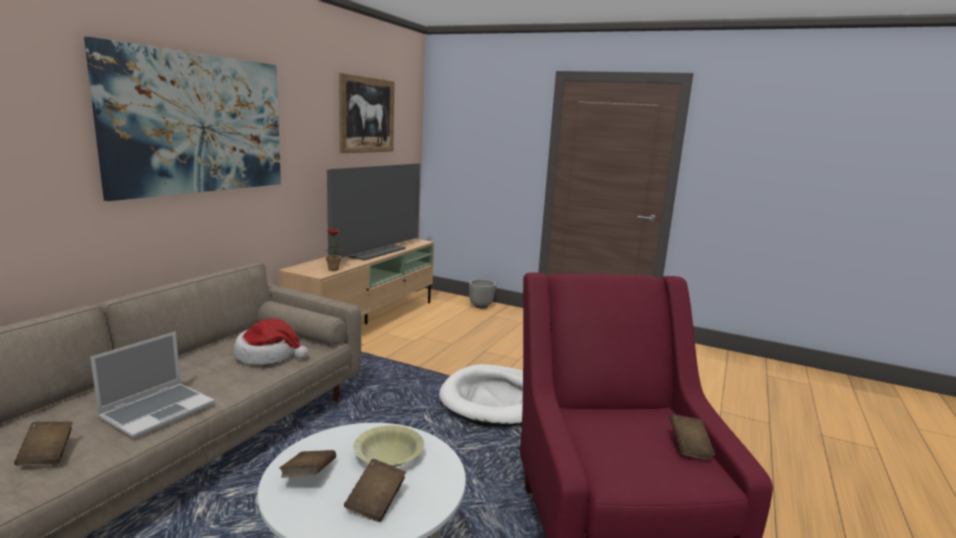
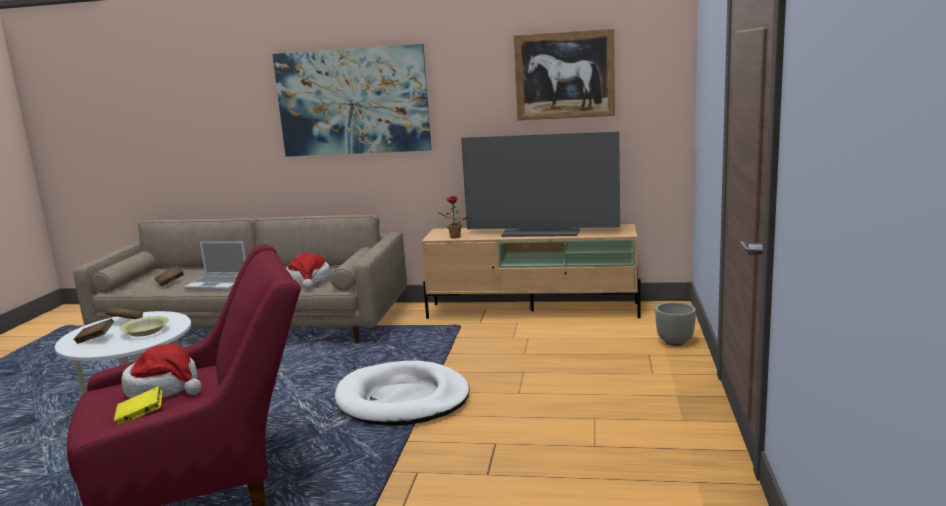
camera: 75 degrees right, 0 degrees up
(618, 435) = (164, 388): none -> hat
(689, 447) = (141, 416): brown book -> yellow book

